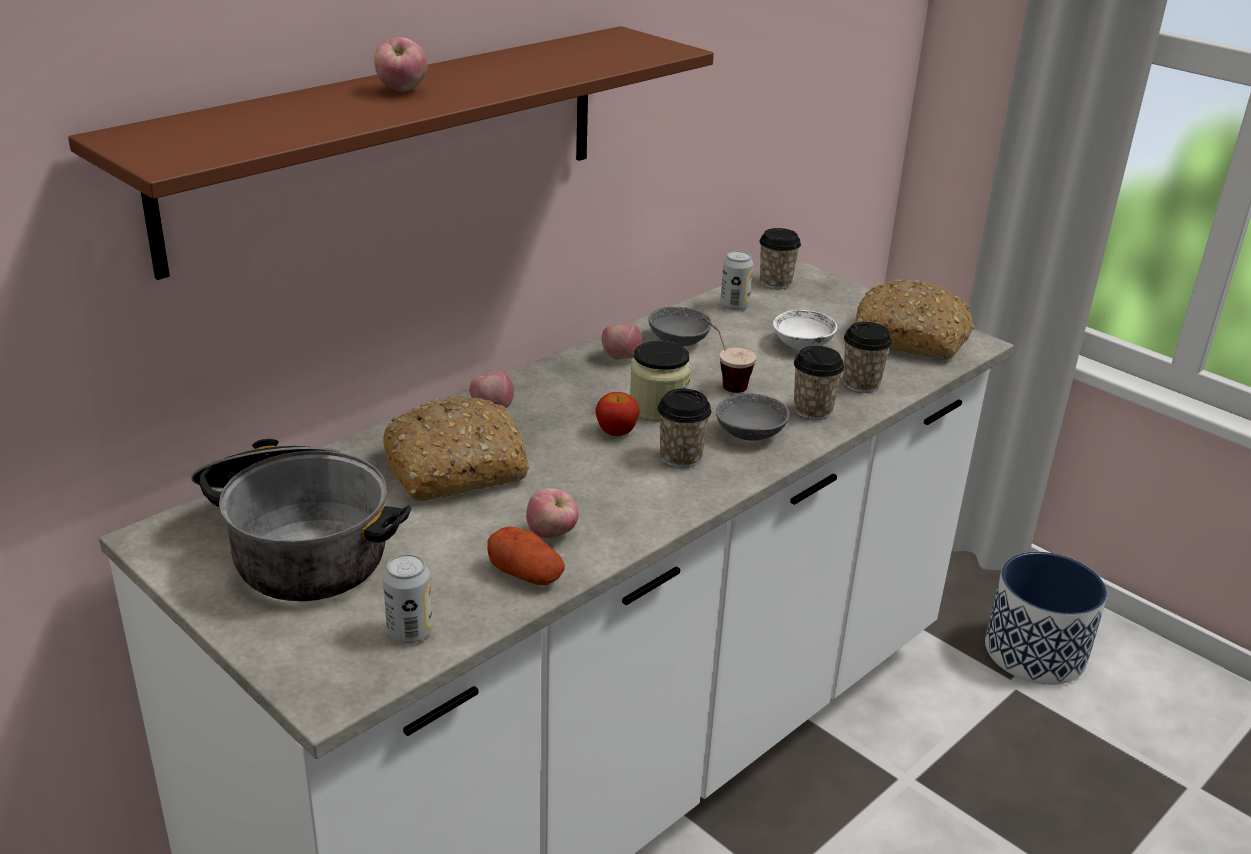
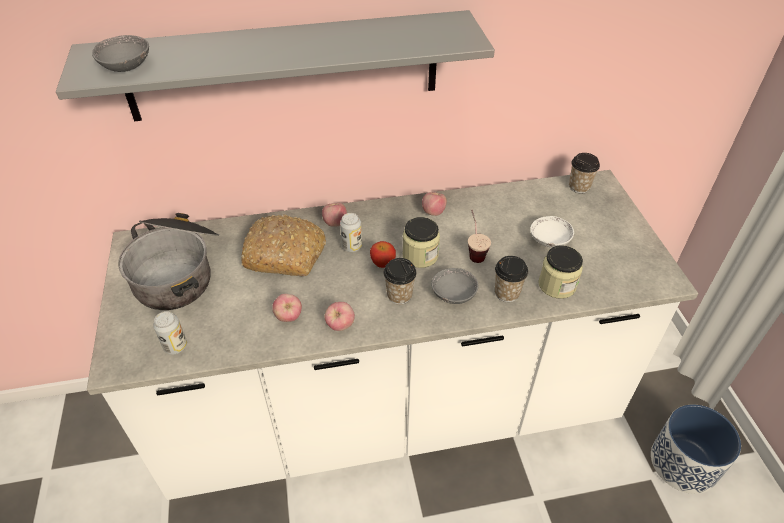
camera: 35 degrees right, 15 degrees up
(392, 143) = (284, 66): brown shelf -> grey shelf
(402, 90) = (261, 45): apple -> apple (340, 325)
(525, 574) = (254, 337): potato -> none
(678, 341) = (477, 211): grey bowl -> grey bowl (126, 66)
(734, 305) = (536, 196): can -> can (352, 246)
(861, 384) = (557, 285): cup -> jar
(911, 337) = (627, 261): bread -> none

